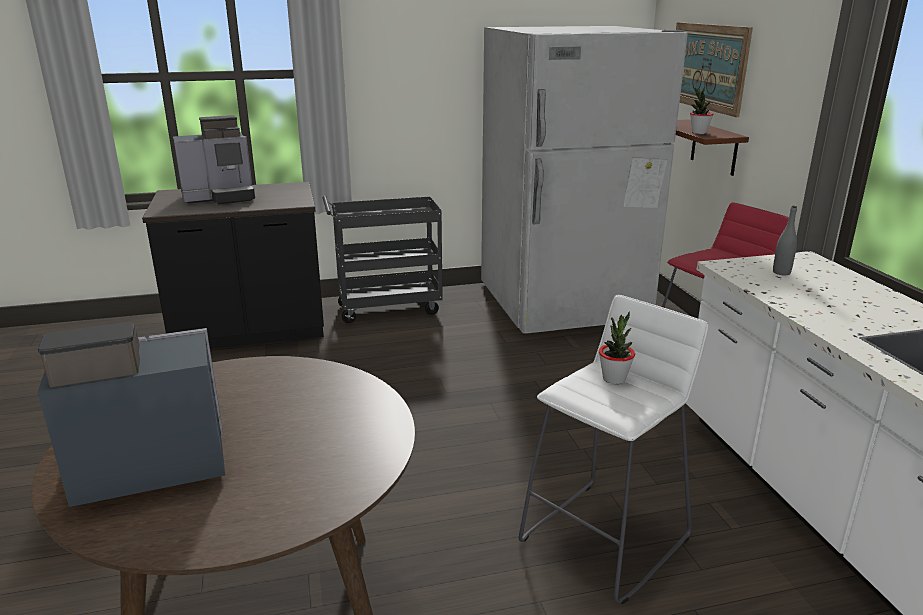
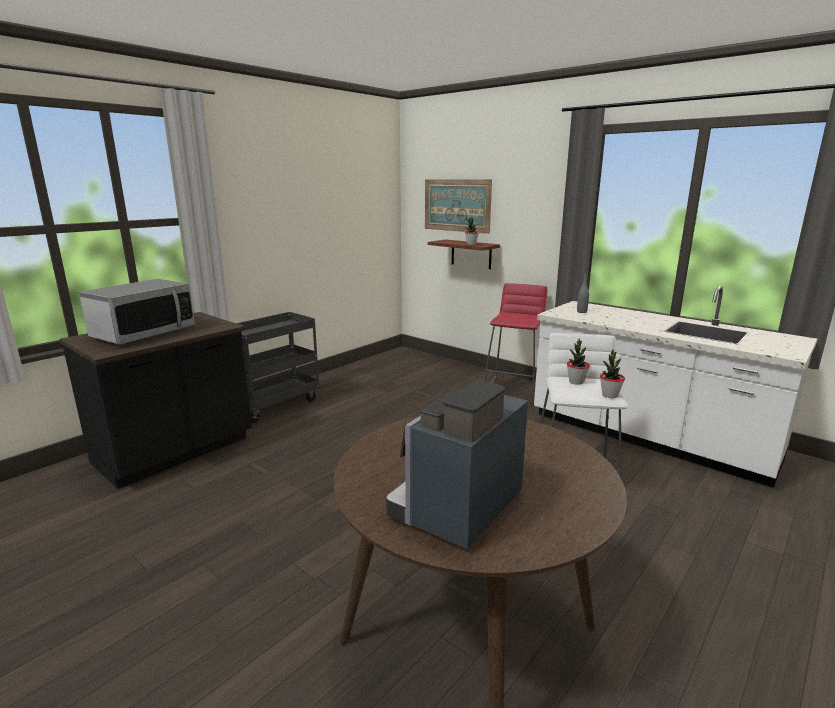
camera: 35 degrees left, 5 degrees down
(221, 197) = (144, 333): coffee machine -> microwave
(563, 302) = (388, 372): white fridge -> none
(624, 413) = (609, 395): none -> potted plant

